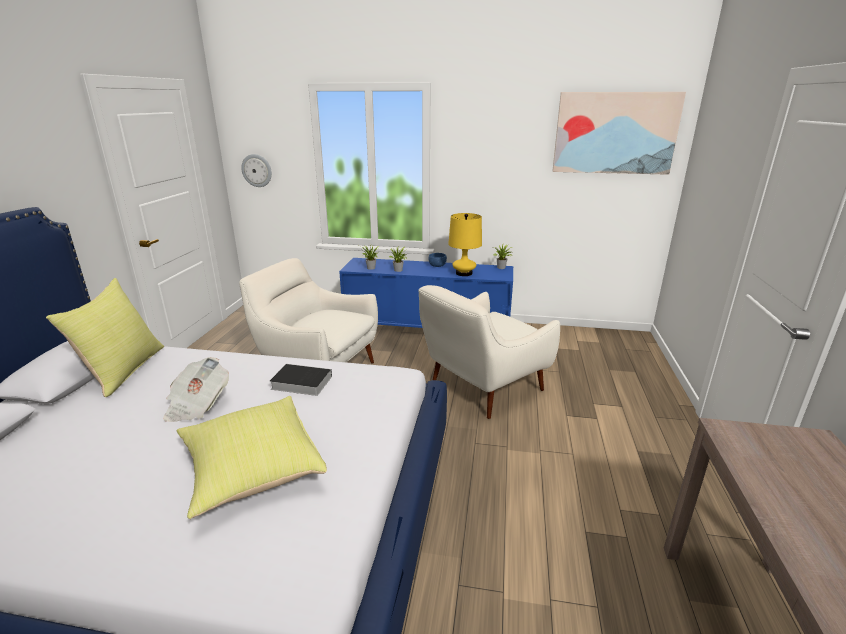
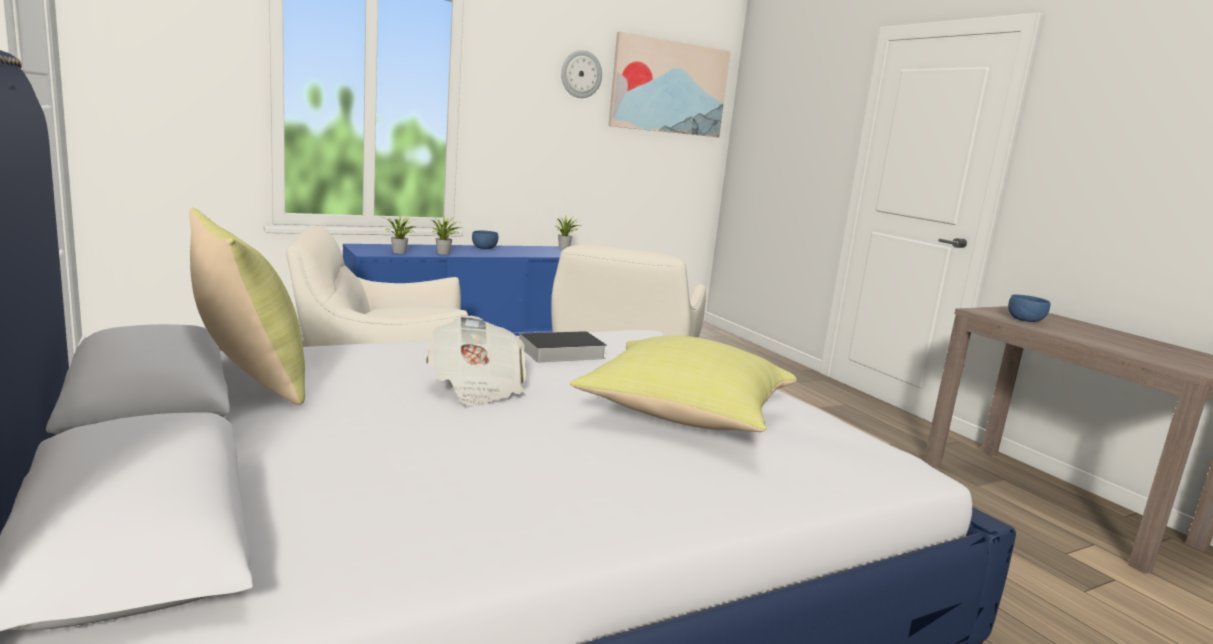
camera: 40 degrees left, 10 degrees down
(257, 170) = (145, 90): wall clock -> wall clock (581, 74)
(464, 273) = (533, 253): yellow table lamp -> none
(766, 459) = (1025, 320): none -> blue bowl

